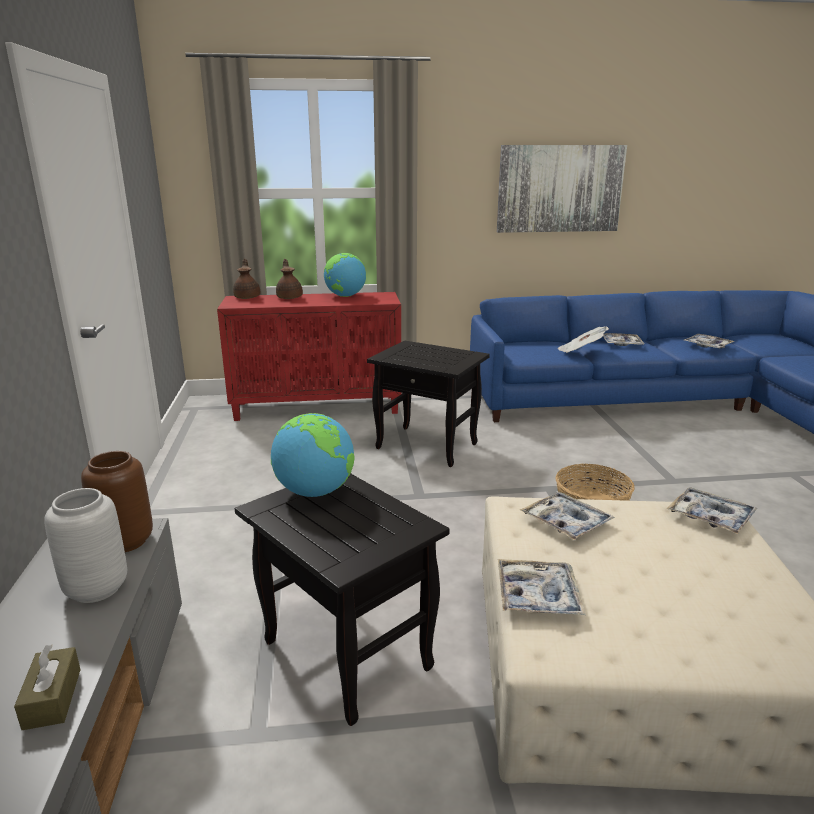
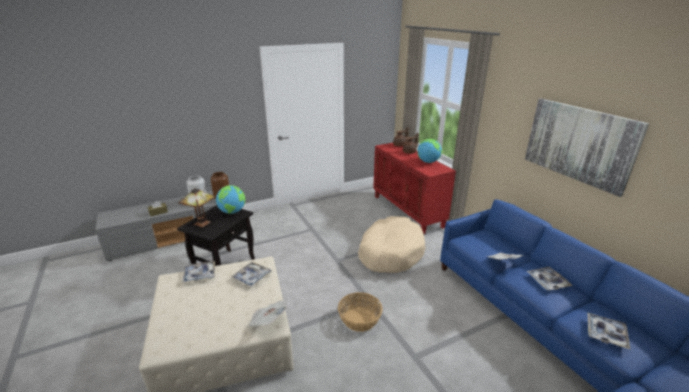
camera: 70 degrees right, 5 degrees up
(348, 540) = (202, 224): none -> table lamp
(429, 446) = (390, 252): black side table -> beige dog bed
(710, 517) = (268, 321): tray -> newspaper

